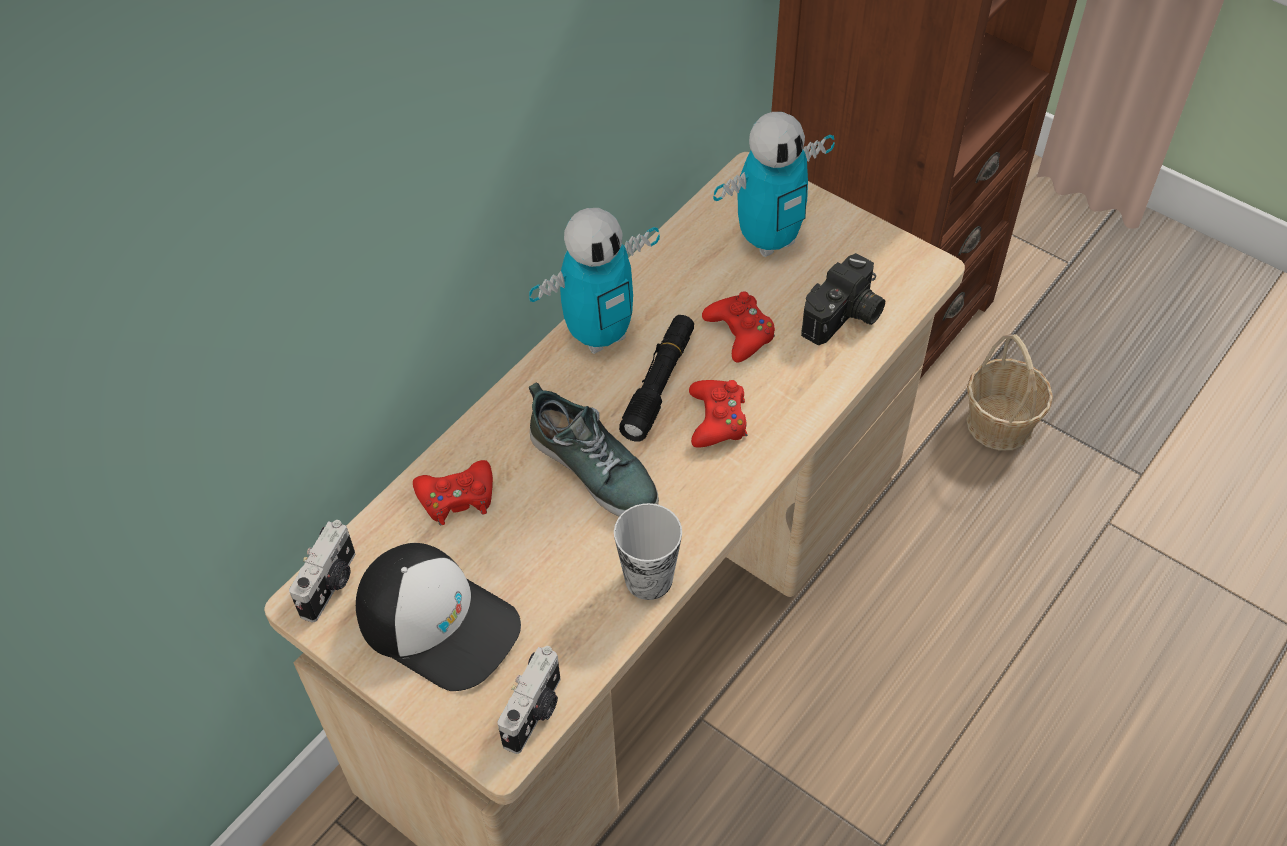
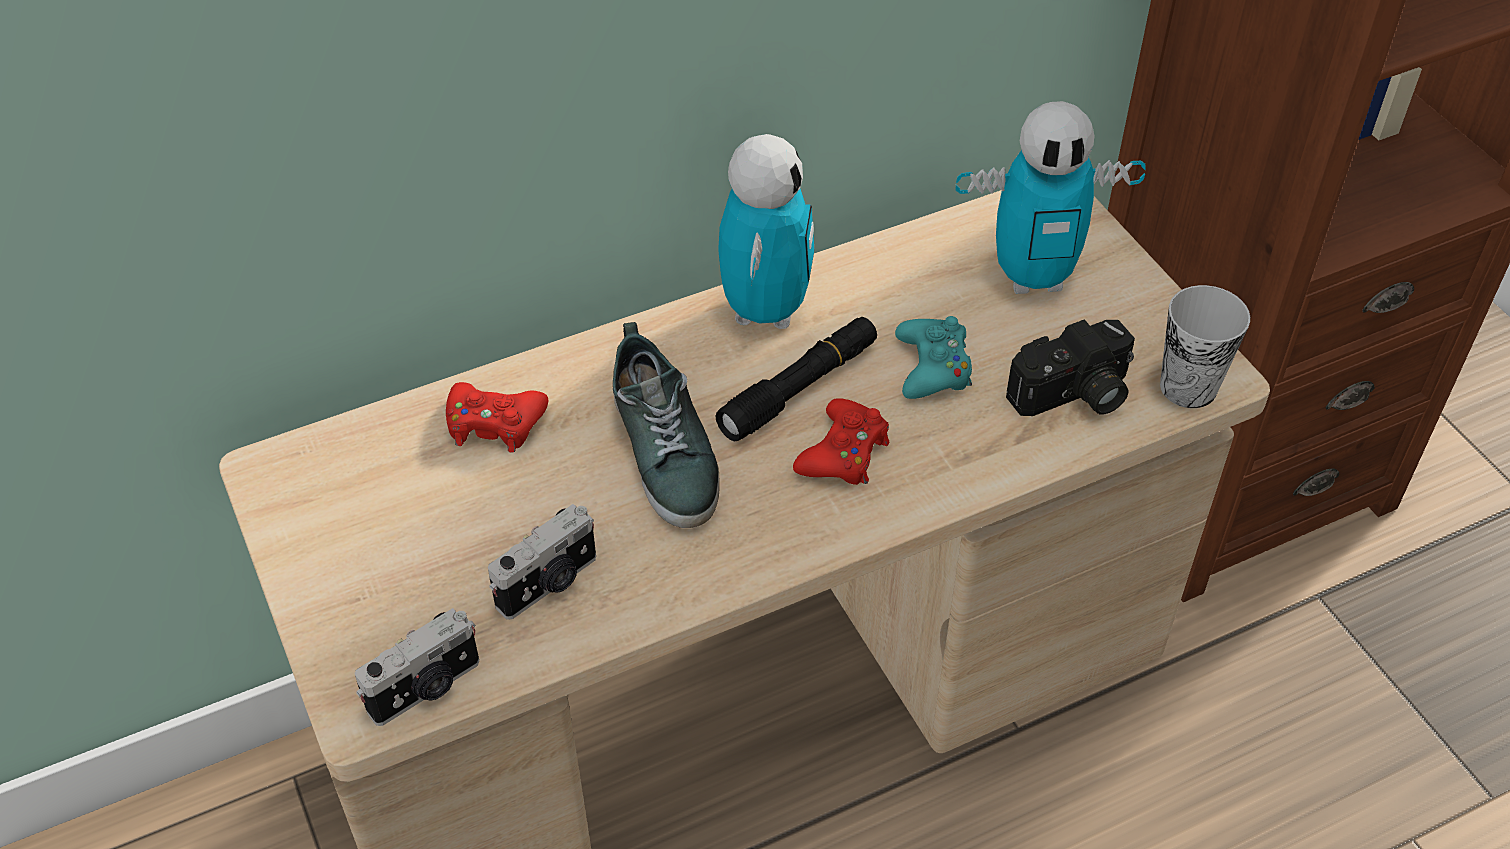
camera: 25 degrees right, 5 degrees down
(331, 584) = (303, 461): camera -> camera (549, 584)
(438, 621) = (388, 546): cap -> none
(599, 334) = (765, 310): toy robot -> toy robot turned 75 degrees counterclockwise
(648, 579) = (649, 597): cup -> cup (1188, 387)
(740, 333) = (933, 367): red game controller -> turquoise game controller
(1000, 423) = (1327, 658): basket -> none

